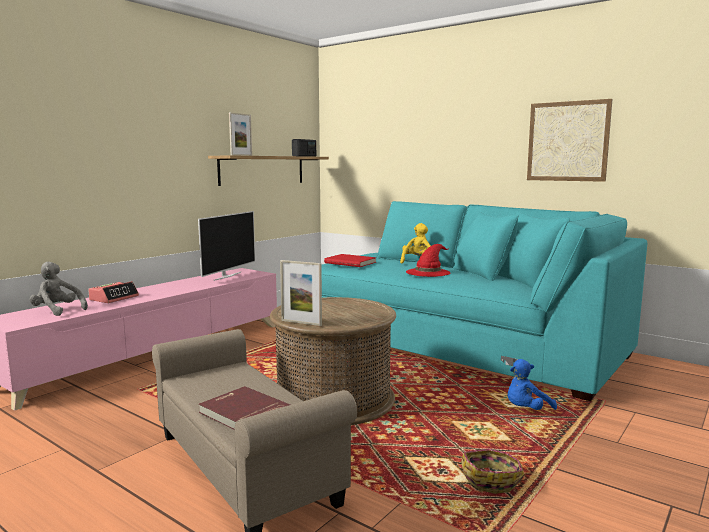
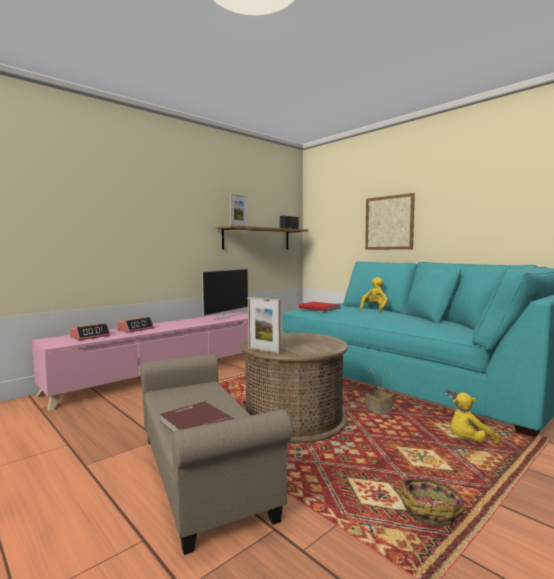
camera: 10 degrees right, 5 degrees down
(57, 311) = (90, 336): grey plush toy -> alarm clock
(428, 272) = (382, 316): red hat -> none
(429, 382) = (379, 410): none -> basket
(526, 410) = (469, 441): blue plush toy -> yellow plush toy
(567, 140) = (506, 206): picture -> picture (389, 222)

